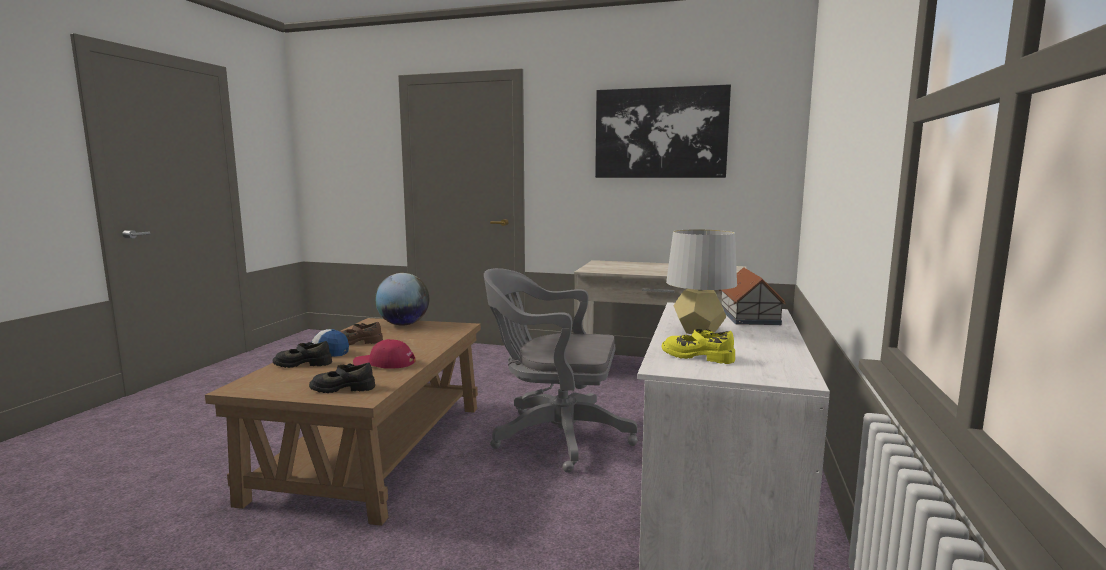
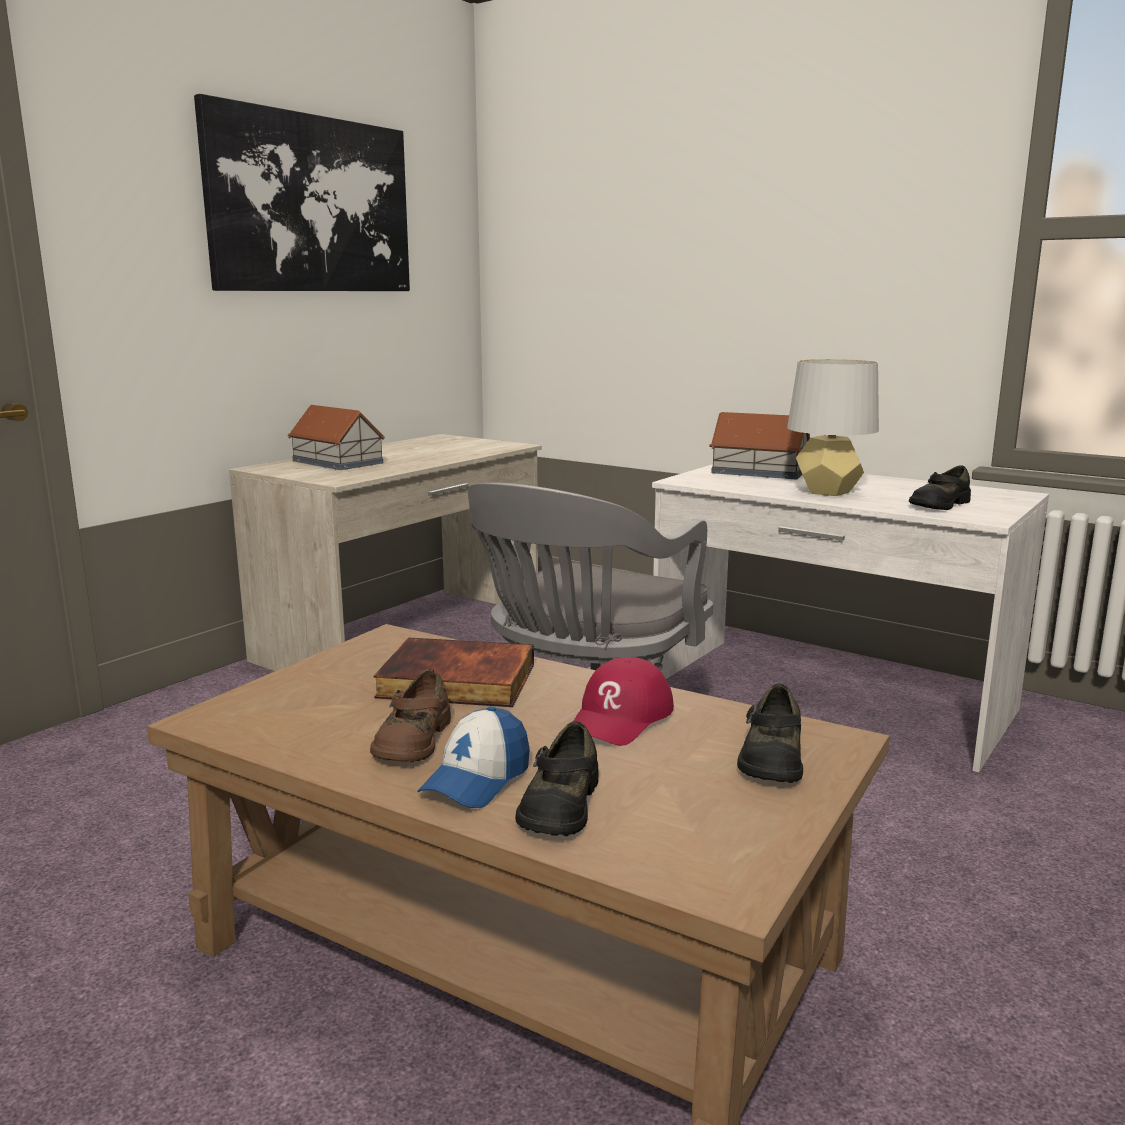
camera: 70 degrees left, 5 degrees up
(403, 324) = (296, 687): globe -> none
(416, 339) = (455, 682): none -> book
(629, 265) = (337, 462): none -> toy house
(697, 356) = (939, 505): yellow shoe -> black shoe

